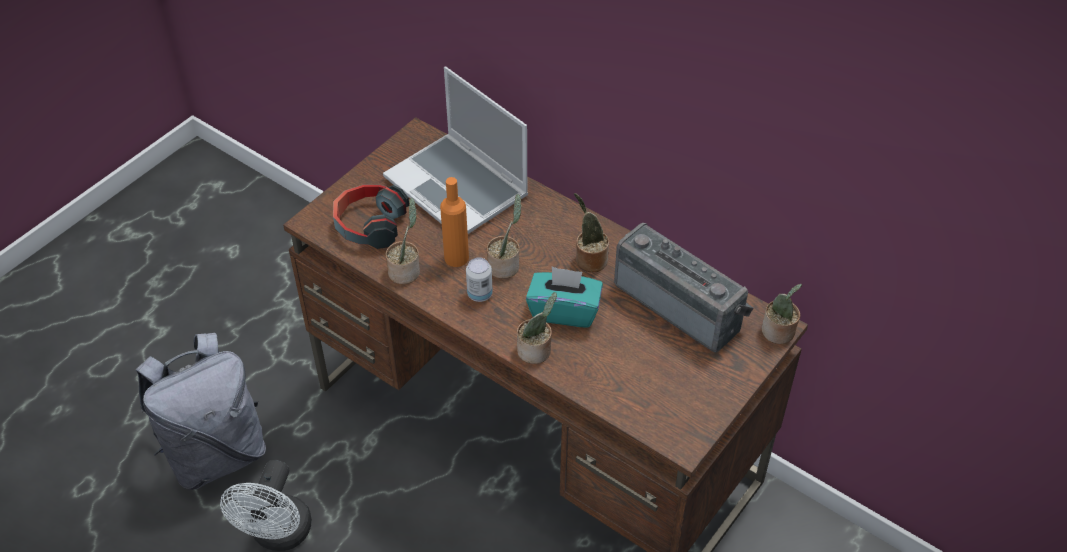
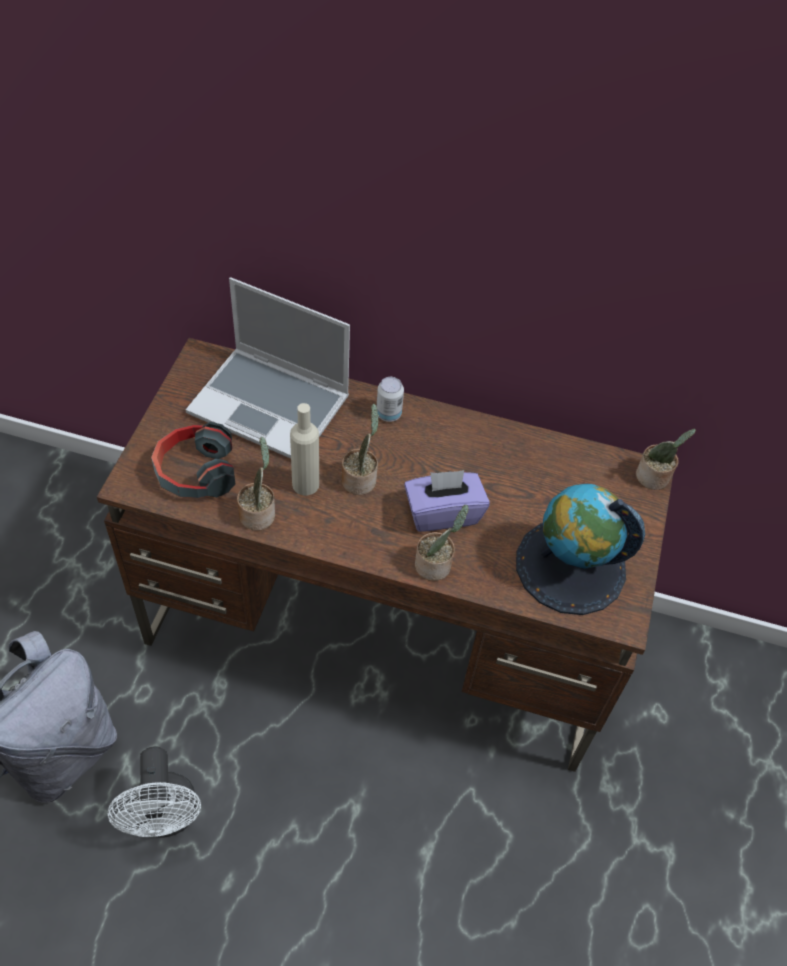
camera: 25 degrees left, 5 degrees up
(456, 257) = (305, 484): orange bottle -> beige bottle
(480, 294) = (349, 518): can -> can (388, 414)
(564, 311) = (443, 513): turquoise tissue box -> purple tissue box
(589, 259) = (441, 450): potted plant -> none
(657, 385) = (570, 566): none -> globe
(681, 304) = (551, 473): radio -> none

